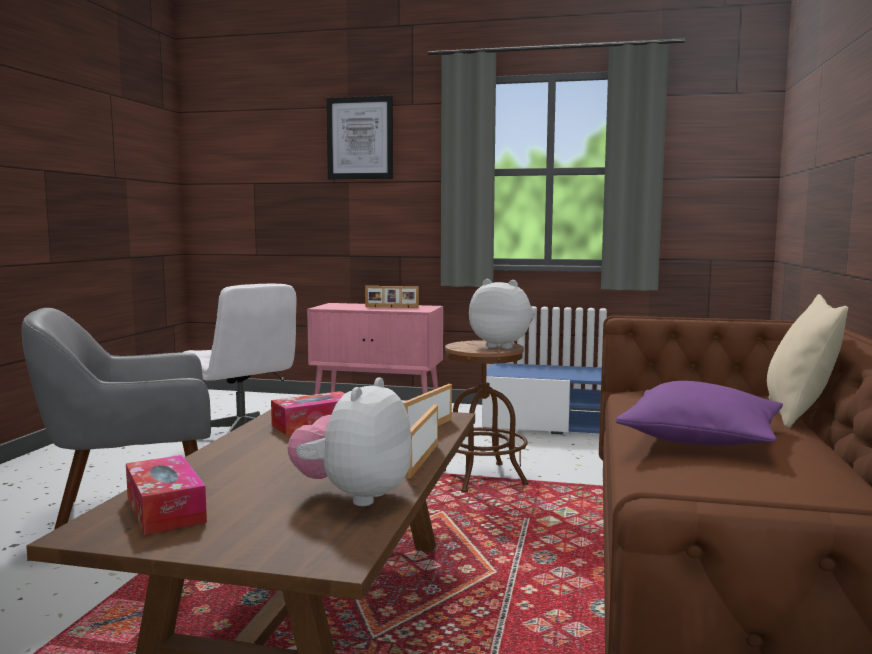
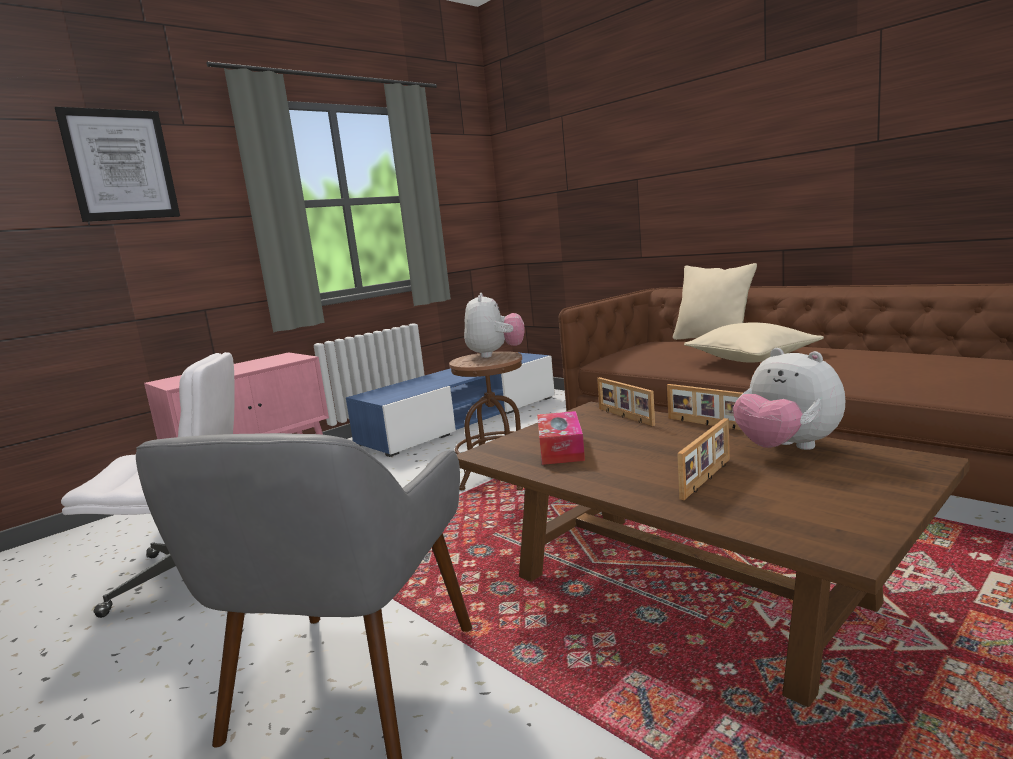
camera: 55 degrees left, 5 degrees up
(165, 509) = (790, 514): tissue box -> none
(391, 307) = (254, 364): picture frame -> picture frame (708, 478)
(503, 346) = (495, 354): plush toy -> plush toy turned 120 degrees clockwise
(701, 438) = (751, 358): purple pillow -> beige pillow

